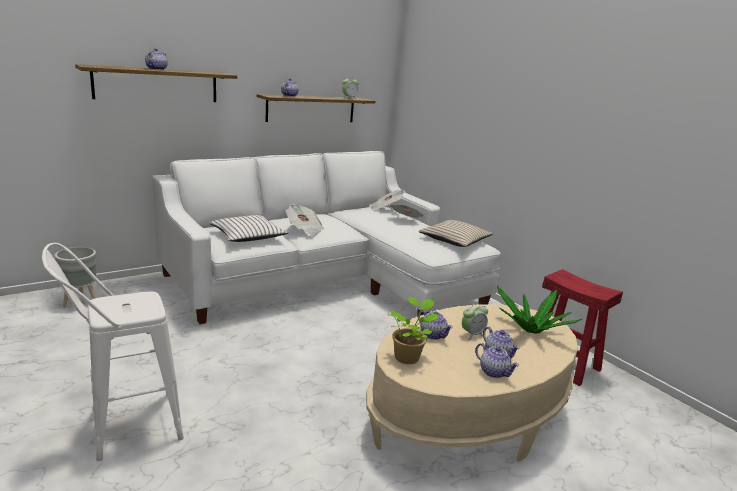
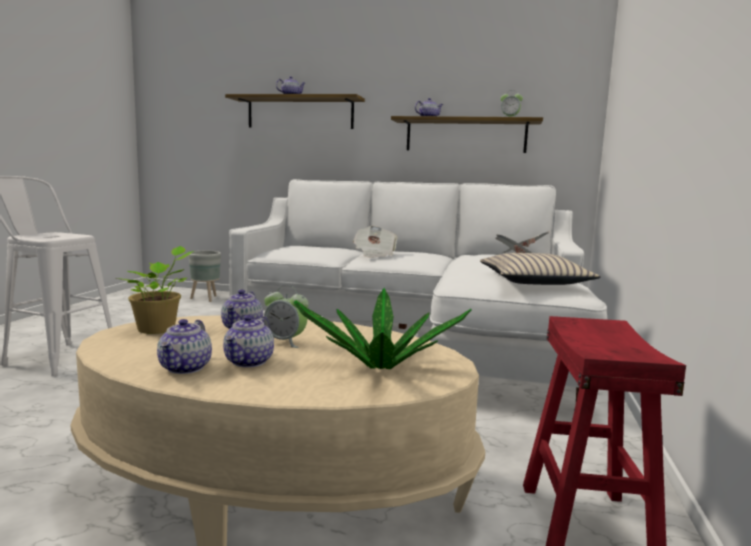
camera: 50 degrees right, 10 degrees down
(247, 236) = (309, 250): white pillow -> none

